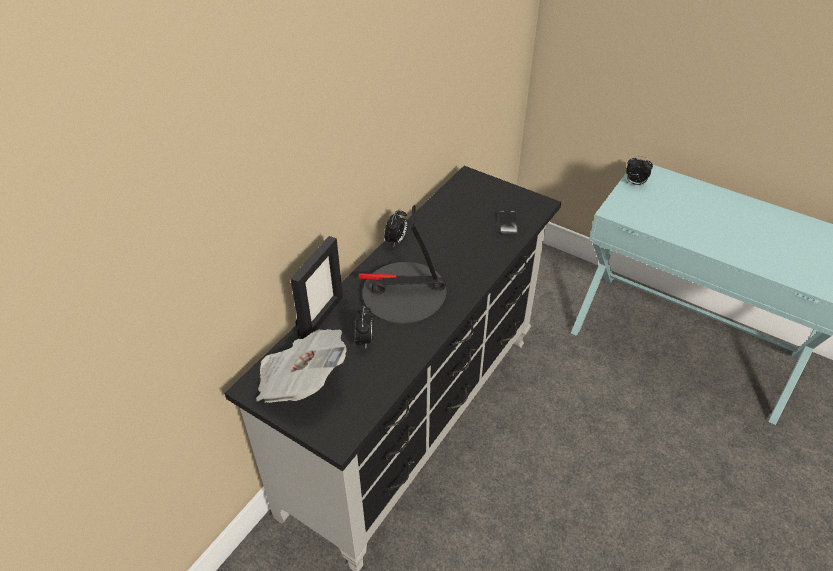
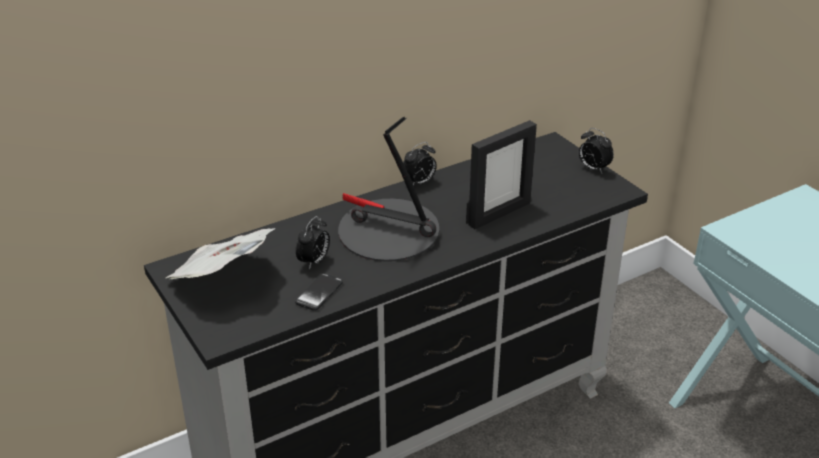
camera: 25 degrees right, 10 degrees down
(321, 316) = (286, 228): picture frame -> picture frame (498, 213)
(507, 223) = (562, 198): phone -> phone (319, 293)
(635, 183) = (782, 208): alarm clock -> alarm clock (592, 168)

